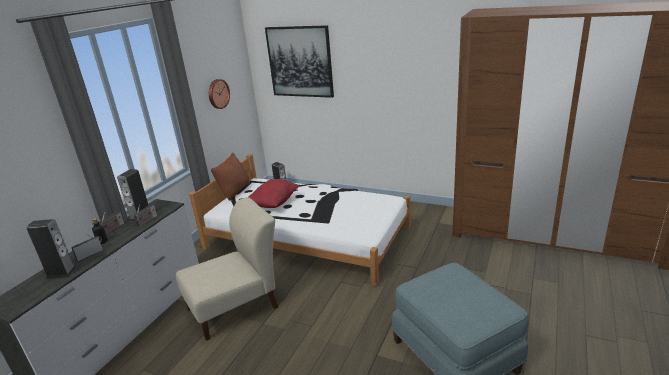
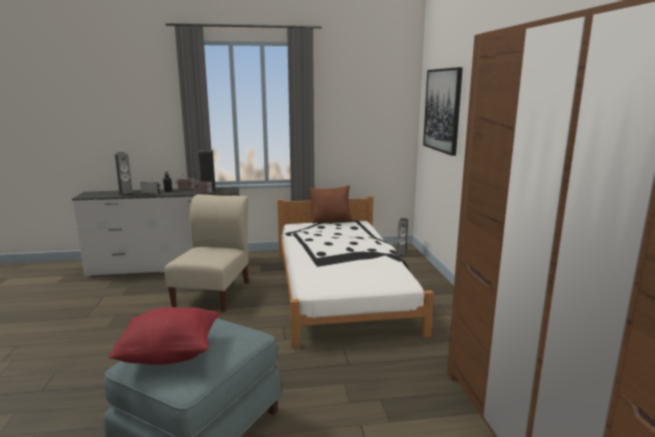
camera: 55 degrees right, 10 degrees down
(218, 94) = (358, 127): wall clock -> none
(236, 306) = (214, 292): beige chair -> beige chair turned 105 degrees counterclockwise
(273, 203) = (327, 237): red pillow -> red pillow (170, 354)

